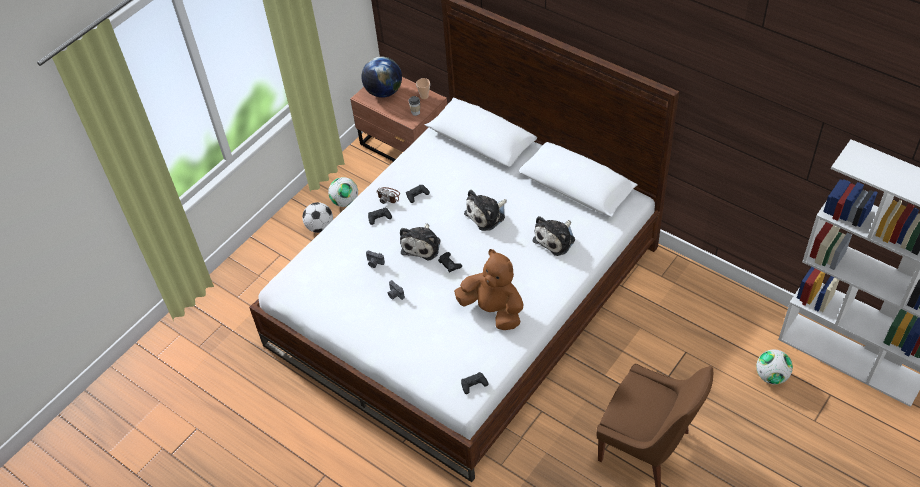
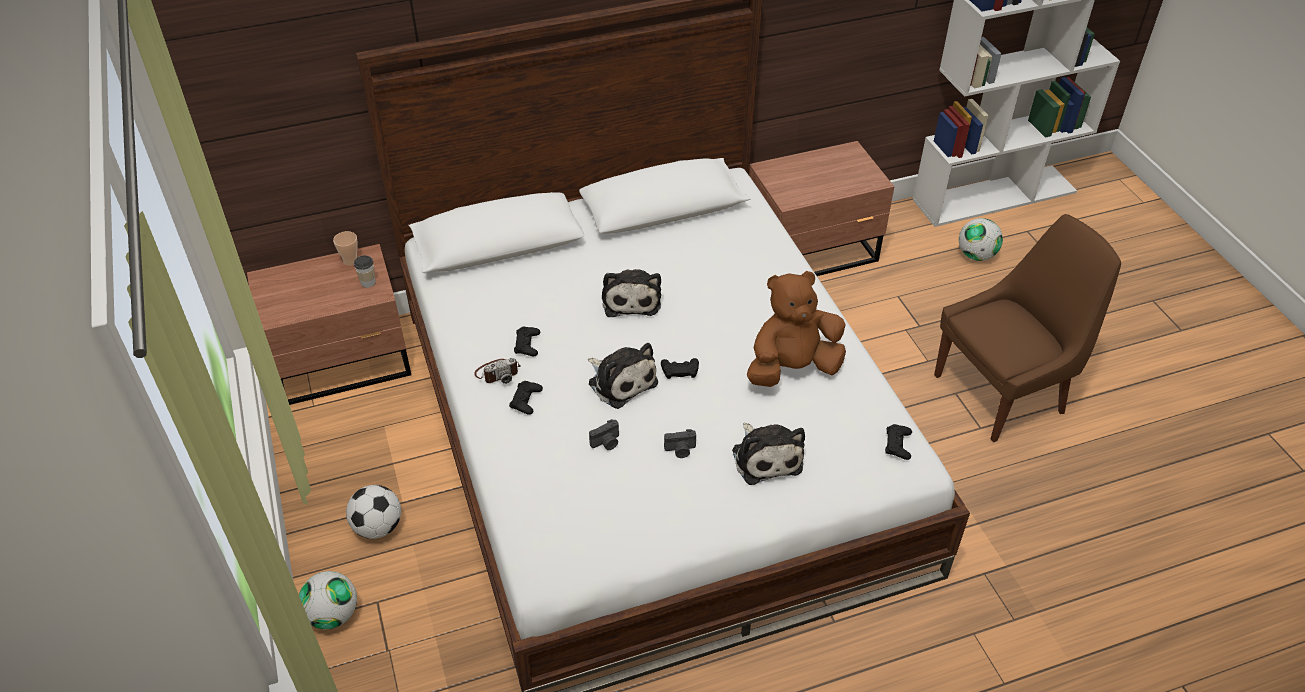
camera: 60 degrees left, 5 degrees down
(345, 201) = (365, 475): football -> football (333, 615)
(383, 92) = (290, 293): globe -> none
(556, 239) = (730, 262): plush toy -> plush toy (766, 457)
(684, 288) = (813, 252): none -> brown nightstand

